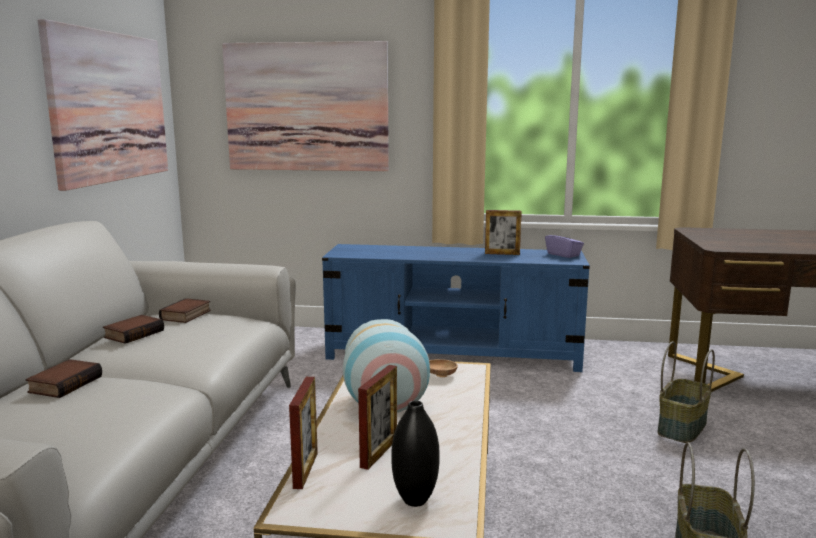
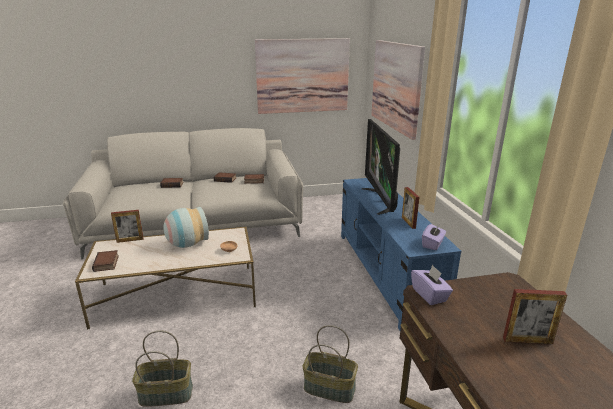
camera: 70 degrees right, 10 degrees up
(379, 453) = (144, 250): picture frame -> picture frame (527, 340)
(415, 500) = (107, 263): black vase -> book
(424, 253) = (381, 200): none -> television
(722, 246) = (429, 295): none -> purple tissue box

